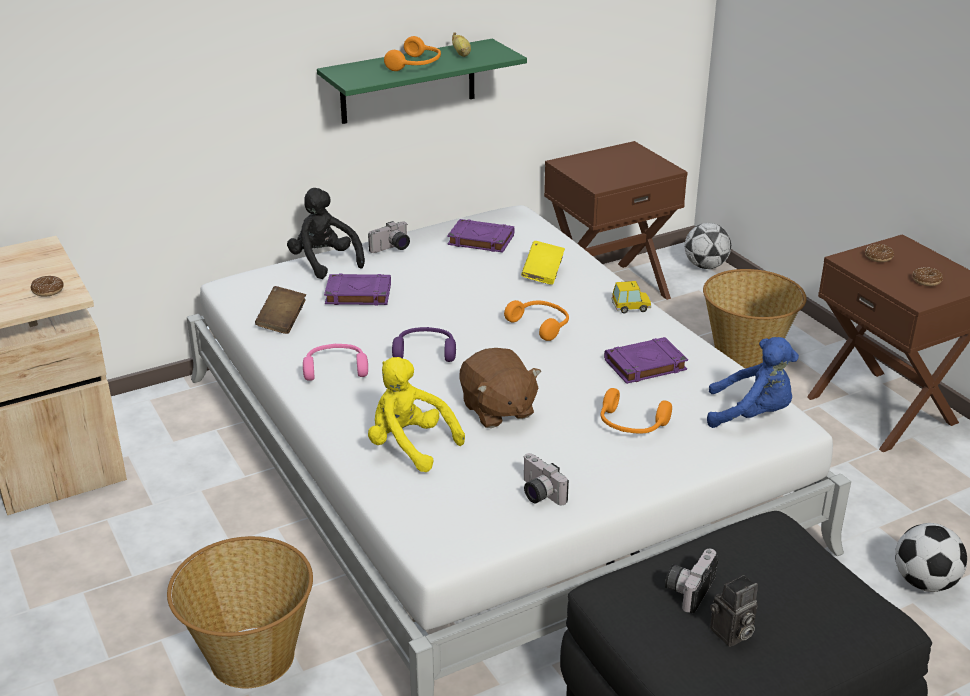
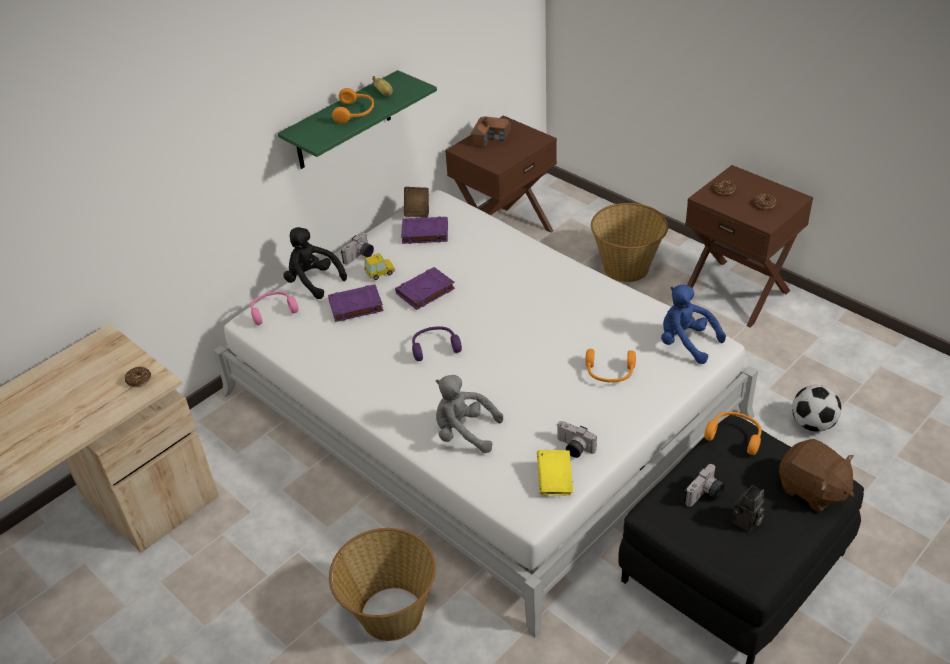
camera: 15 degrees left, 10 degrees up
(282, 321) = (310, 346): brown book -> brown book (417, 210)
(335, 369) = (375, 379): pink headphones -> pink headphones (273, 311)
(409, 445) = (464, 432): yellow plush toy -> grey plush toy
(497, 410) = (512, 385): brown plush toy -> brown plush toy (812, 490)
(541, 325) = (506, 301): orange headphones -> orange headphones (734, 436)
(543, 274) = (486, 254): yellow book -> yellow book (554, 480)
(607, 158) = (491, 137): none -> toy house
(631, 307) = (562, 268): toy car -> toy car (380, 272)
(644, 365) = (595, 319): purple book -> purple book (425, 291)
(688, 588) = (705, 495): camera -> camera turned 150 degrees counterclockwise
(705, 266) = (566, 195): football -> none
(751, 414) = (686, 343): blue plush toy -> blue plush toy turned 135 degrees counterclockwise

